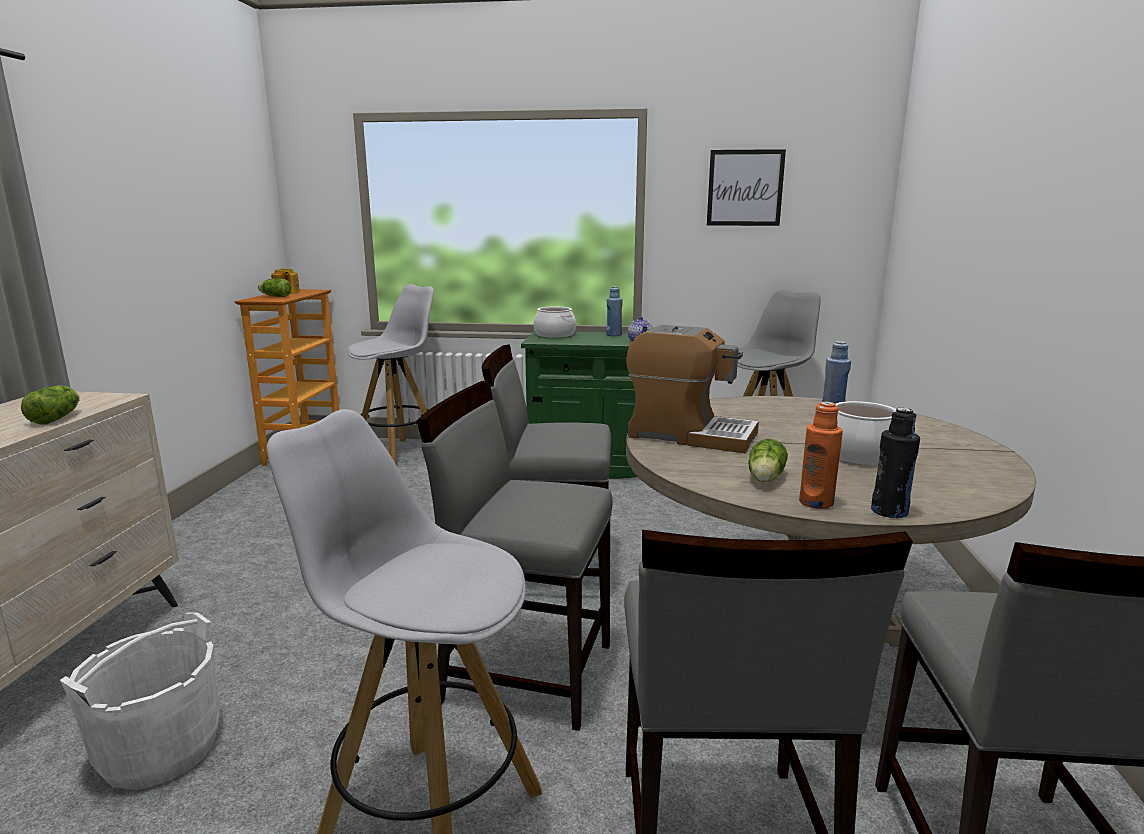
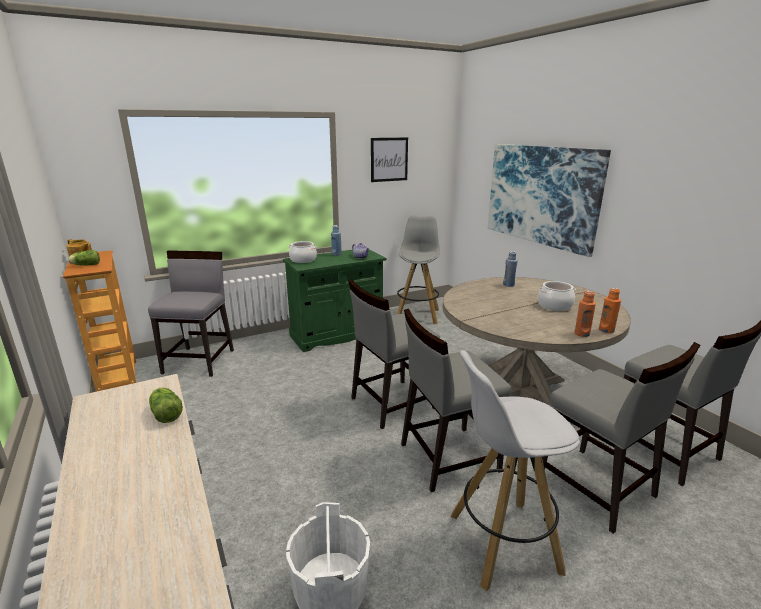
camera: 35 degrees left, 5 degrees up
(400, 454) = (200, 361): white stool -> grey chair
(690, 435) = (482, 312): coffee machine -> none
(765, 479) = (548, 328): lettuce -> none
(889, 511) = (606, 330): black bottle -> orange bottle
(986, 244) = (541, 195): none -> picture

